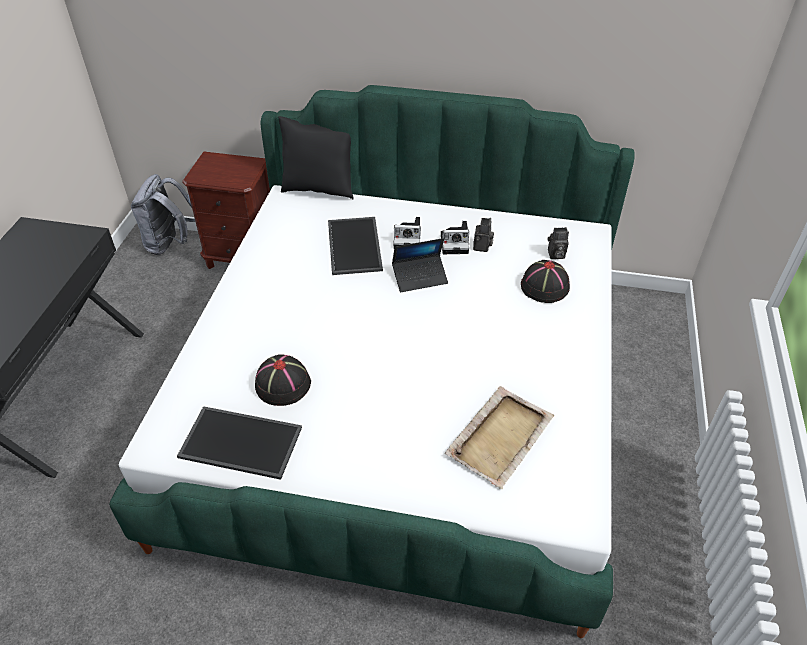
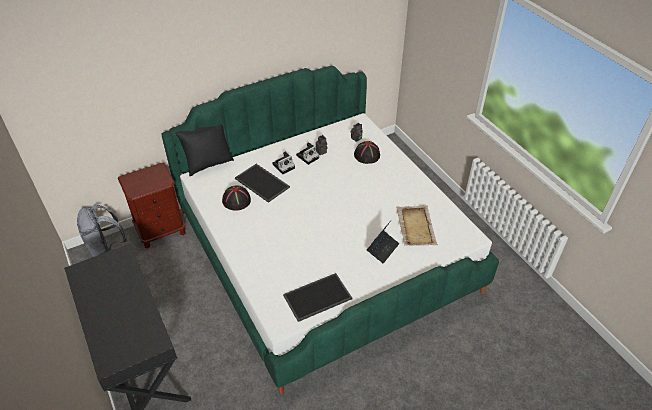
camera: 40 degrees left, 0 degrees up
(282, 384) = (305, 262): black hat -> black hat (236, 200)
(420, 277) = (310, 181): laptop -> laptop (382, 249)

